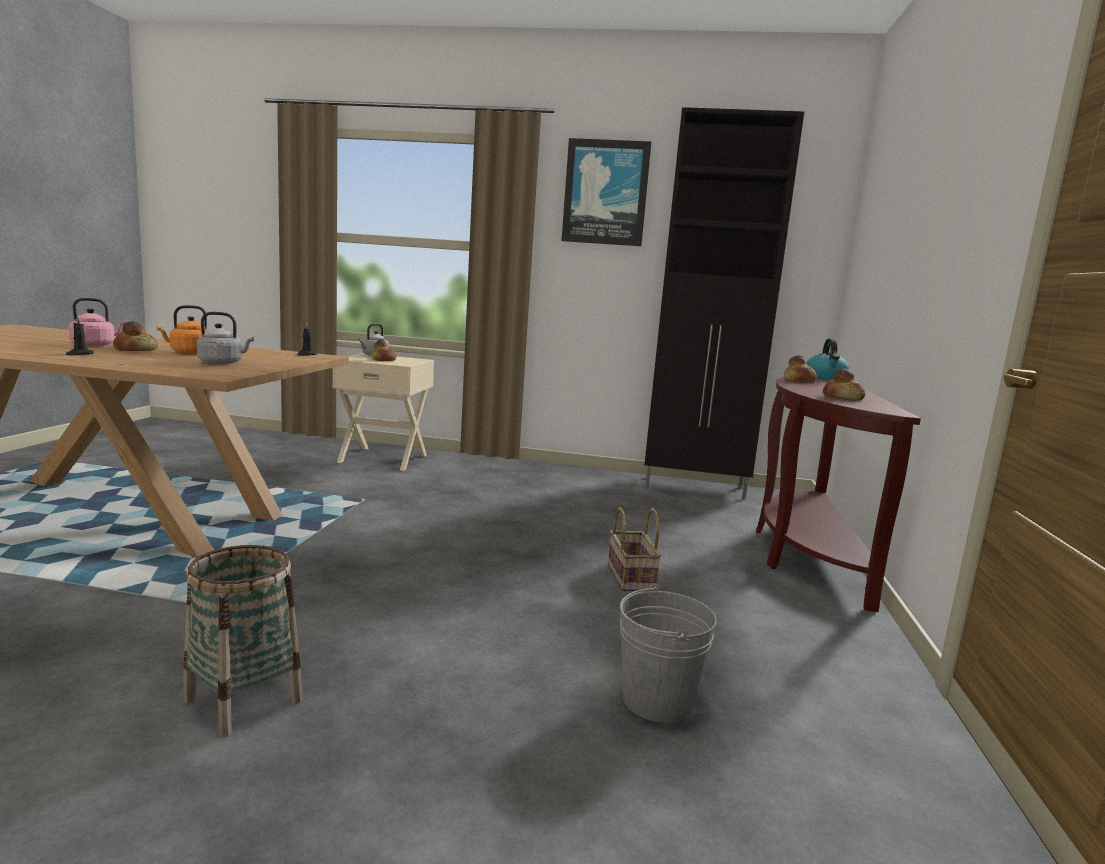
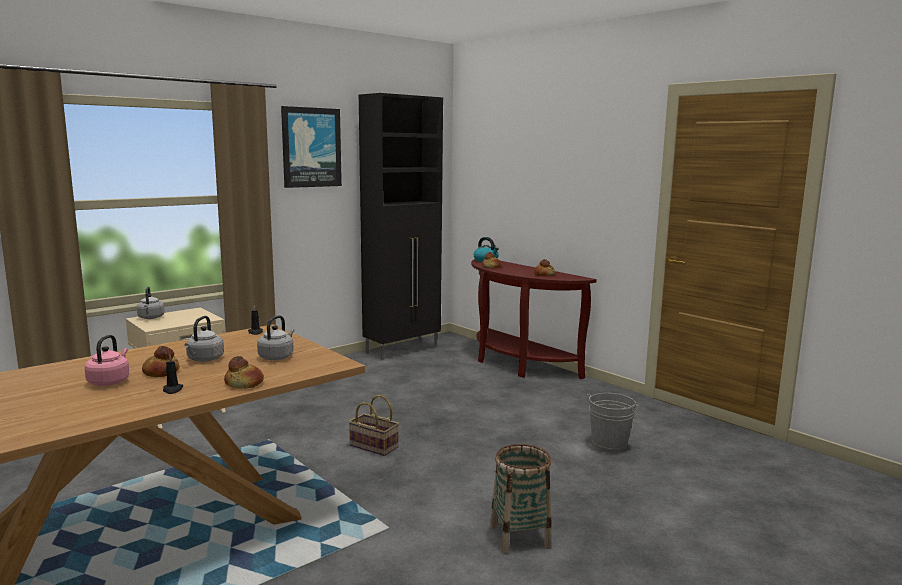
camera: 50 degrees left, 0 degrees up
(189, 353) = (204, 359): orange kettle -> grey kettle
(384, 360) = (179, 319): bread -> bread (244, 383)
(629, 577) = (494, 408): basket -> basket (372, 446)

